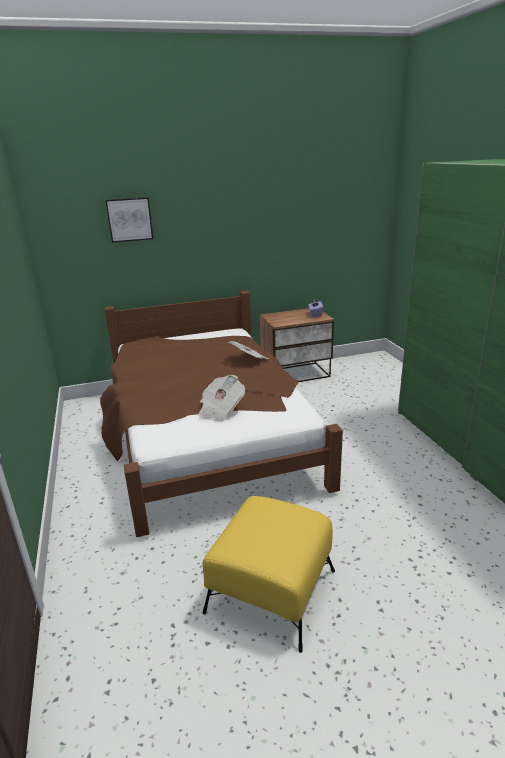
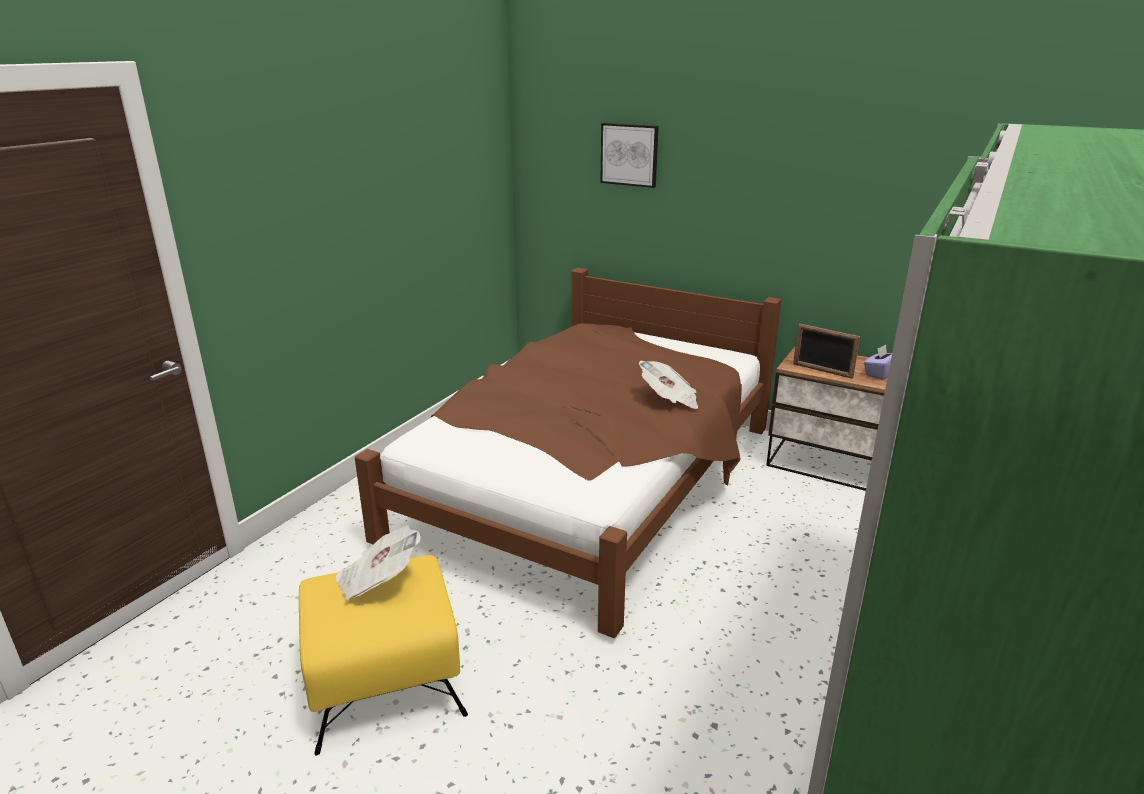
camera: 45 degrees right, 0 degrees up
(220, 409) = (529, 440): newspaper -> newspaper (378, 581)
(292, 321) = (822, 371): none -> picture frame

